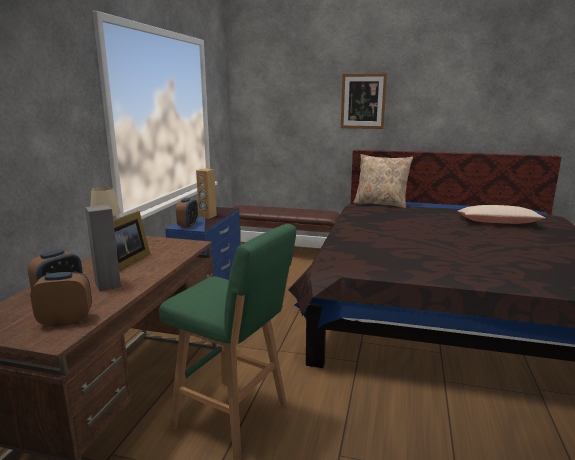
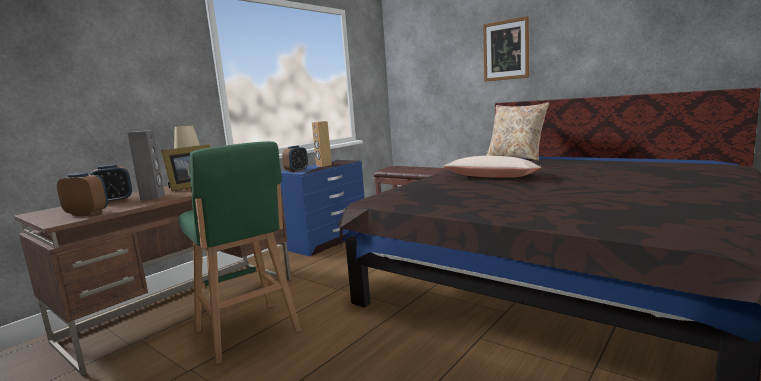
camera: 25 degrees right, 5 degrees down
(497, 222) = (632, 170): beige pillow -> beige pillow (491, 177)

